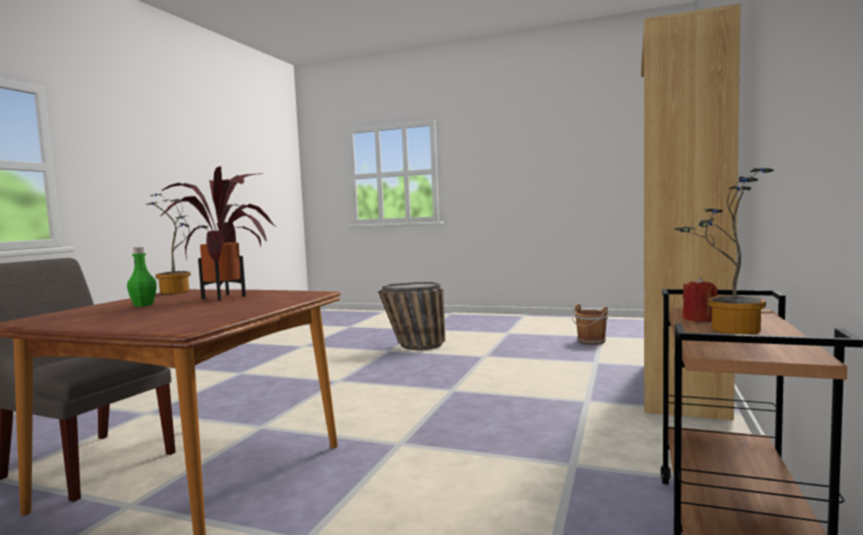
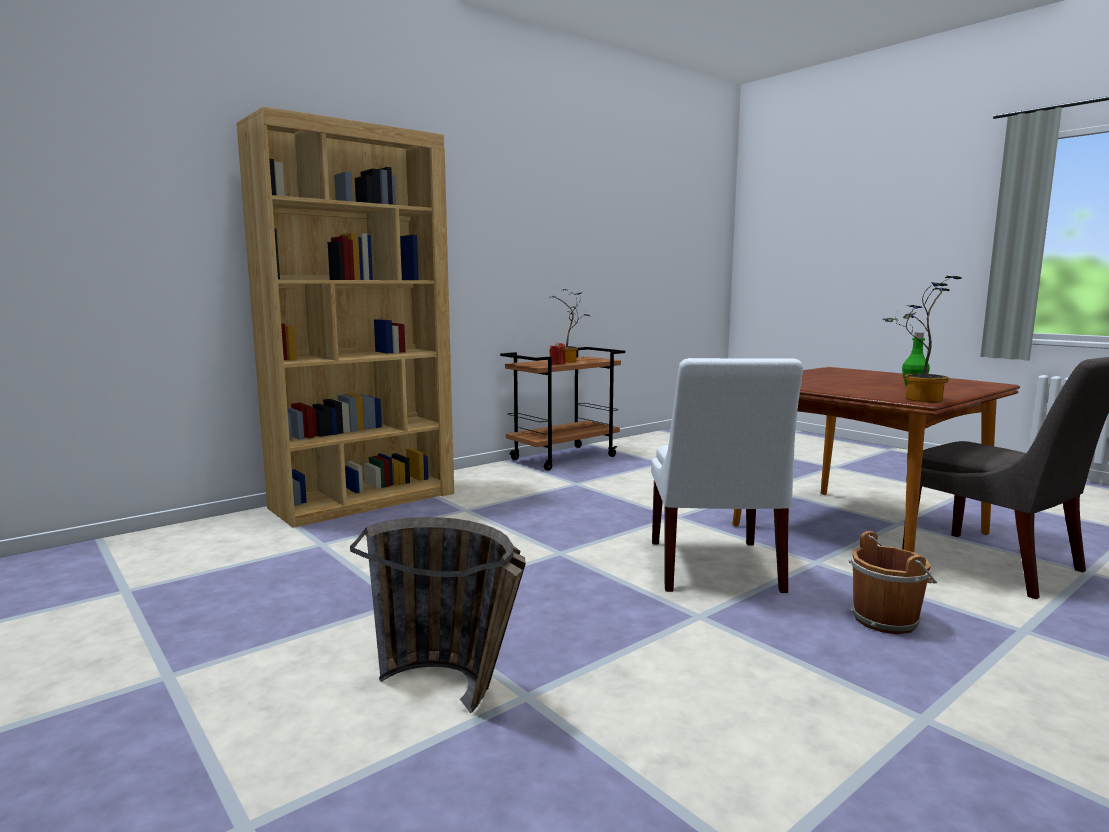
camera: 150 degrees left, 5 degrees up
(229, 297) = (837, 385): potted plant -> none
(340, 404) = (713, 568): none -> white chair
(590, 341) = (183, 583): brown bucket -> brown bucket (887, 619)

